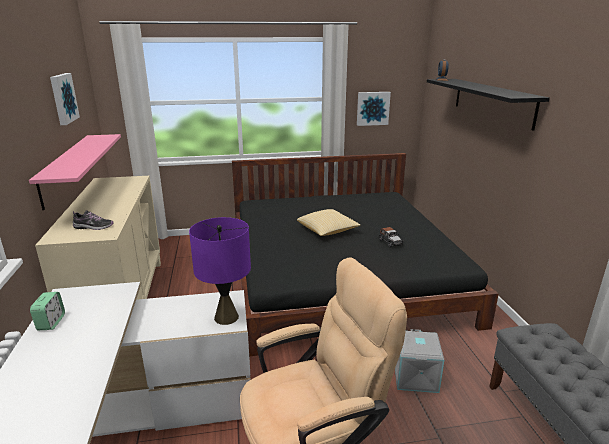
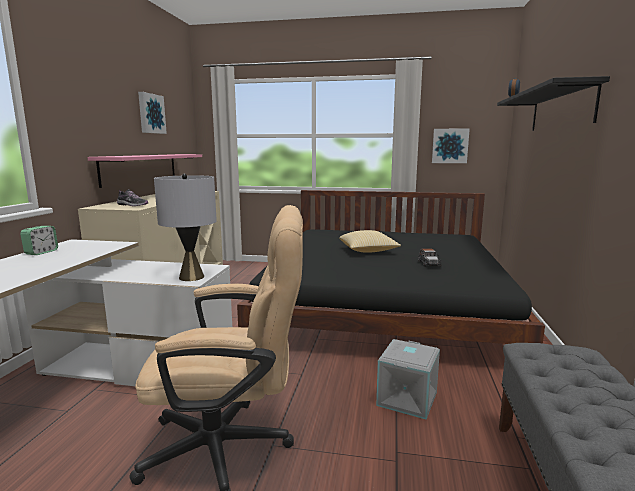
camera: 20 degrees right, 10 degrees down
(226, 317) = (191, 277): purple table lamp -> grey table lamp

